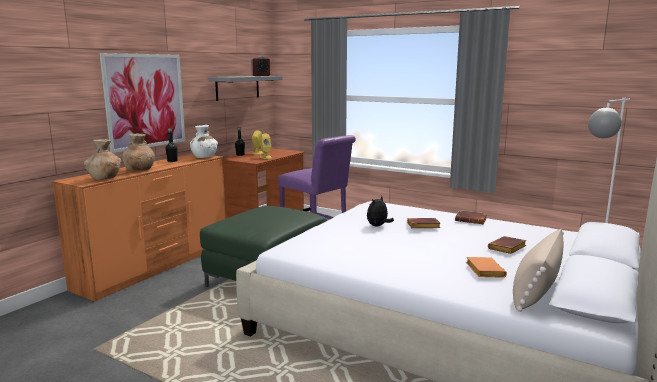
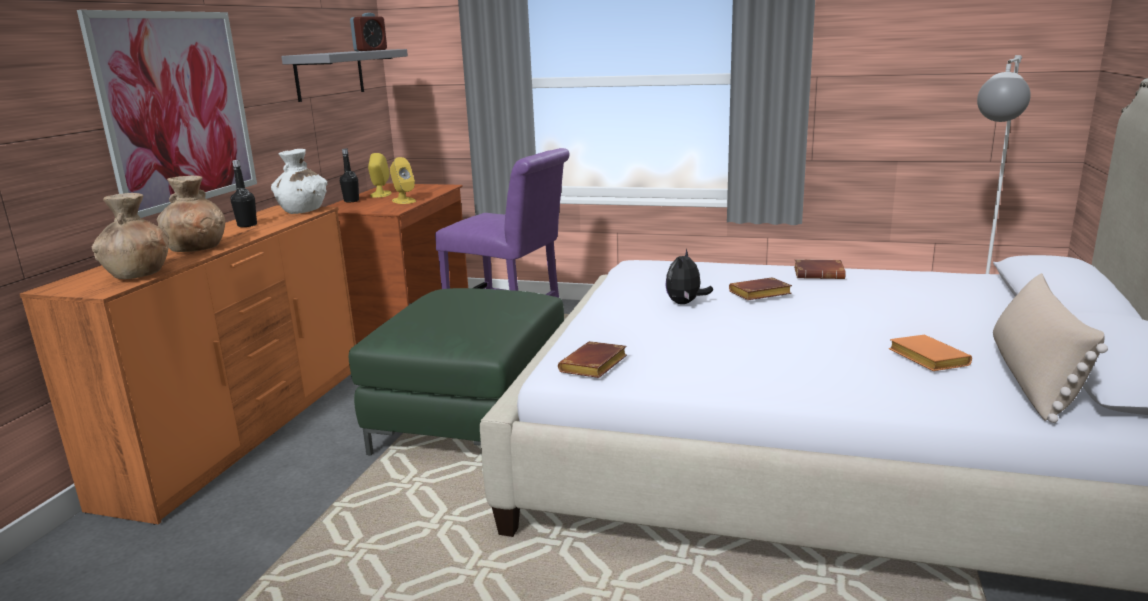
camera: 15 degrees left, 5 degrees up
(507, 249) = (920, 315): brown book -> brown book (594, 366)

